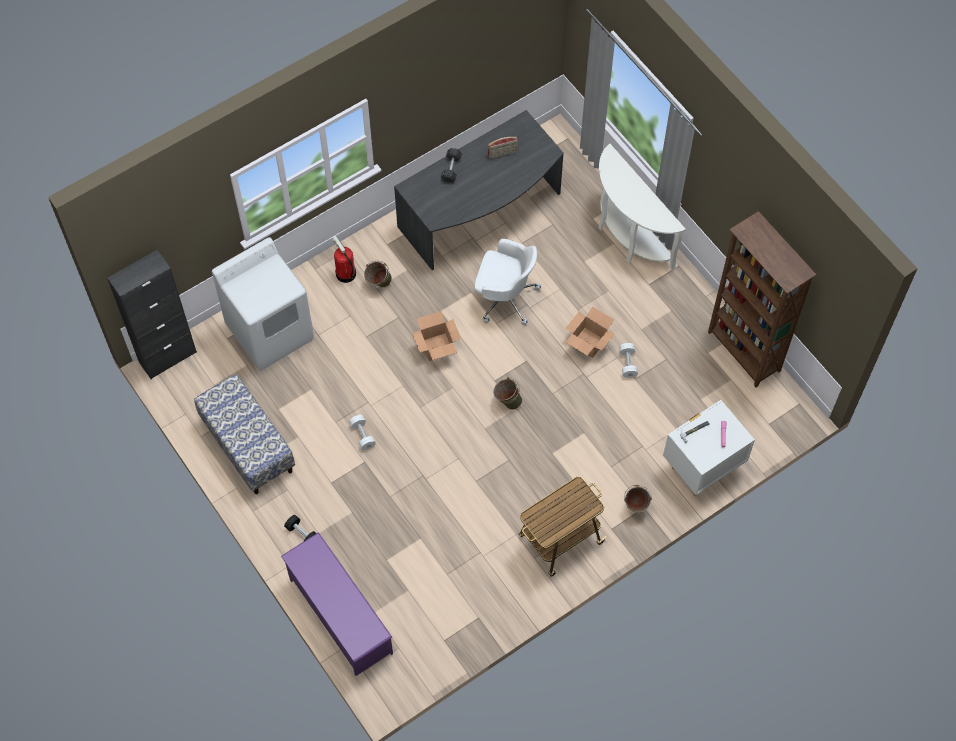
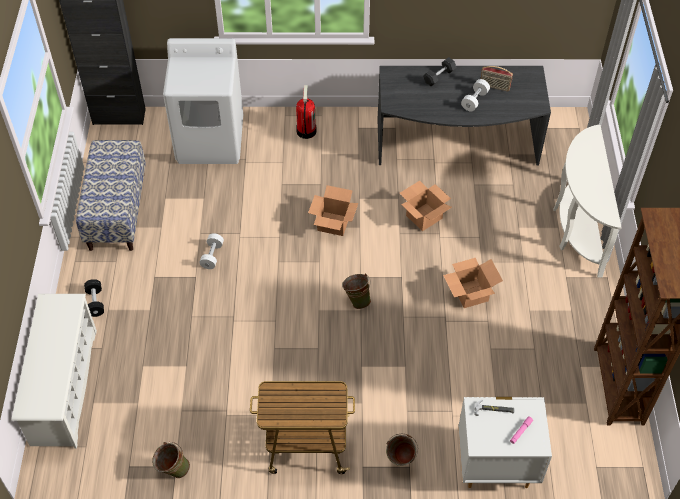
camera: 35 degrees right, 10 degrees down
(340, 616) = (64, 387): purple shoe rack -> white shoe rack
(378, 284) = (325, 152): green bucket -> green bucket (172, 470)
(504, 297) = (424, 217): white office chair -> cardboard box
(627, 363) = (493, 332): white dumbbell -> white dumbbell (474, 100)

